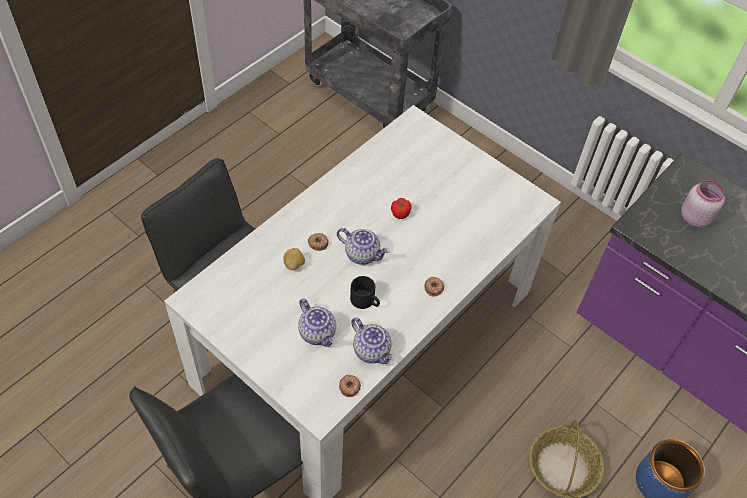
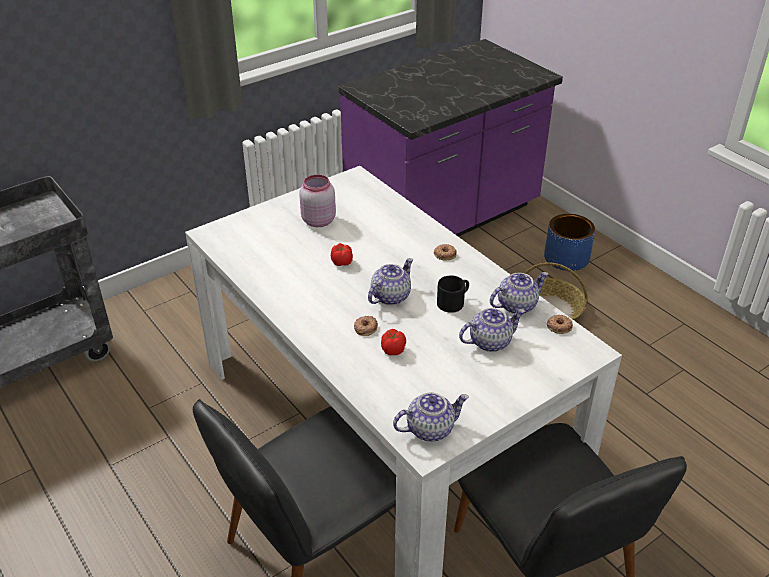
camera: 75 degrees left, 15 degrees down
(211, 300) = (430, 428): none -> teapot
(294, 265) = (392, 350): potato -> tomato
(694, 217) = (412, 94): pink jar -> pink jar (317, 220)

